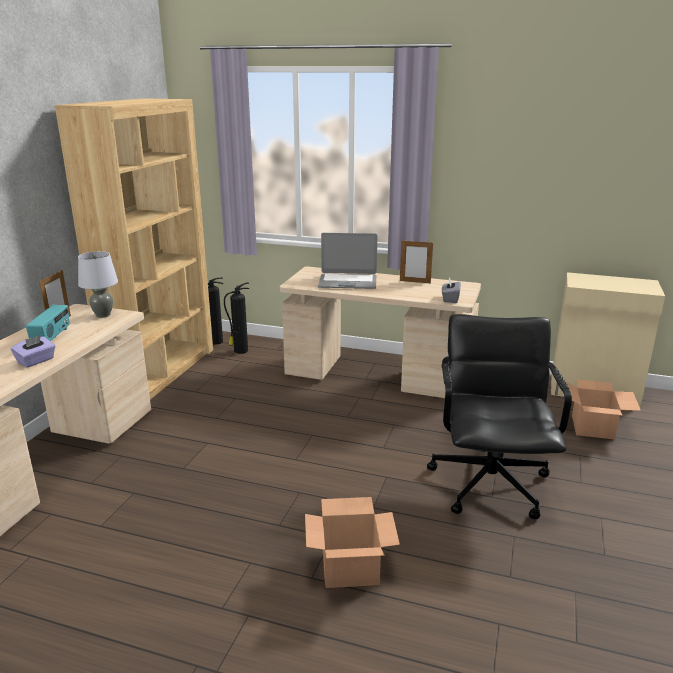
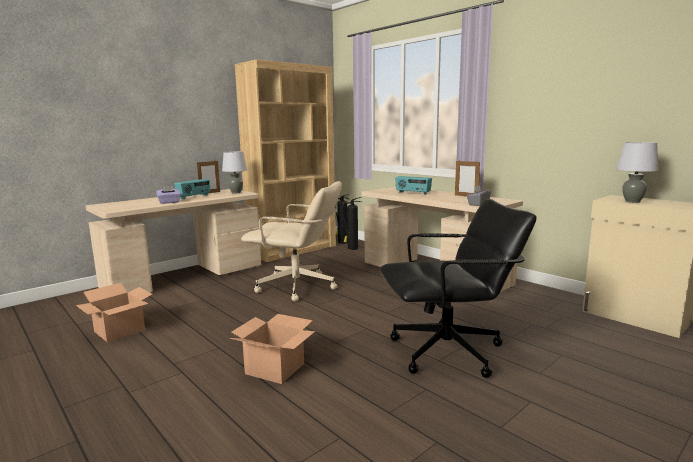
camera: 30 degrees right, 10 degrees down
(240, 436) = (297, 287): none -> beige office chair
(347, 282) = (412, 193): laptop -> radio
(490, 483) = (448, 352): black office chair -> black office chair turned 45 degrees clockwise
(592, 427) = (601, 340): cardboard box -> cardboard box (120, 330)
(601, 285) = (632, 201): none -> grey table lamp

